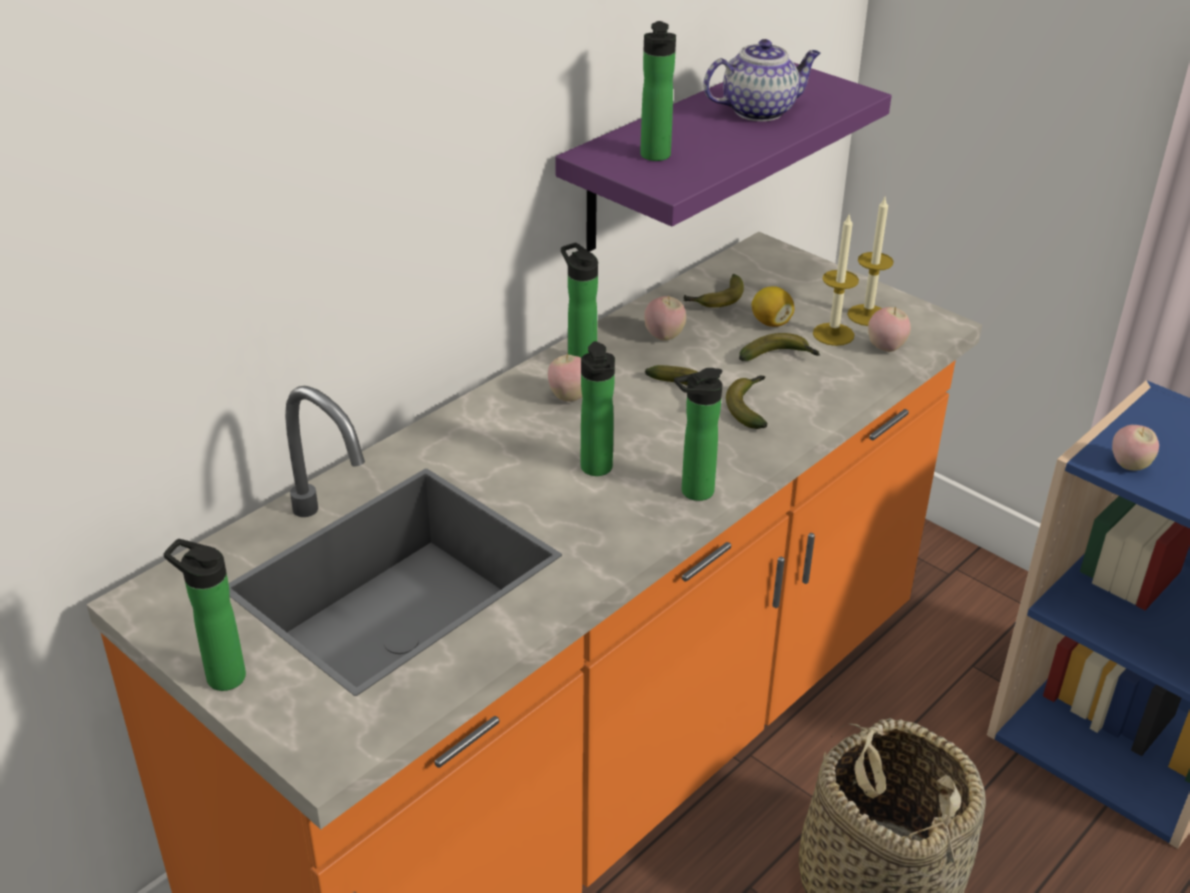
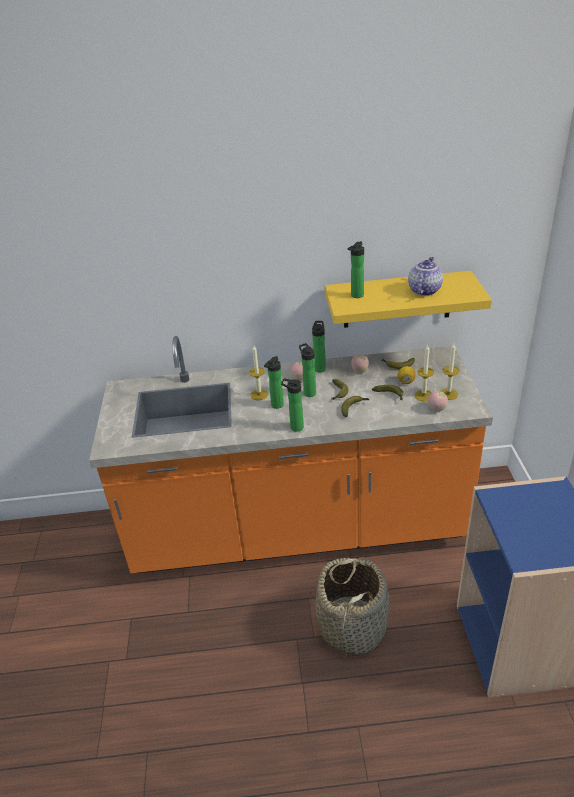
camera: 45 degrees right, 0 degrees up
(220, 675) = (110, 415): bottle -> bottle (309, 392)
(529, 464) = (259, 394): none -> candle
(672, 156) = (397, 300): purple shelf -> yellow shelf
(760, 111) = (424, 290): teapot -> teapot turned 90 degrees counterclockwise
(1129, 465) = (501, 504): apple -> none

